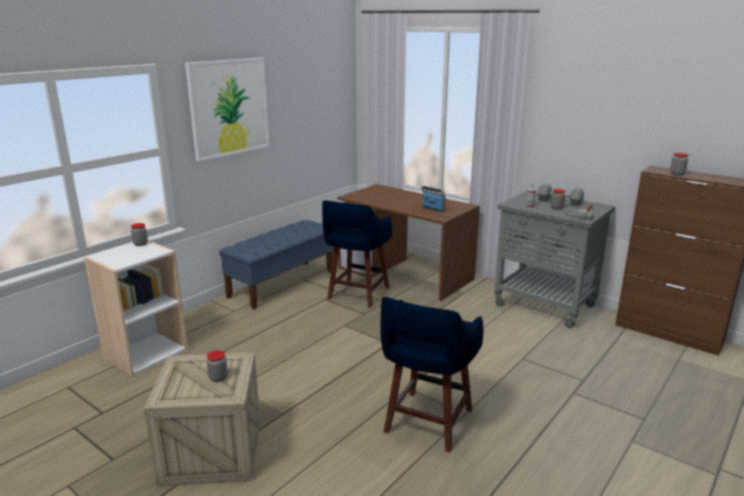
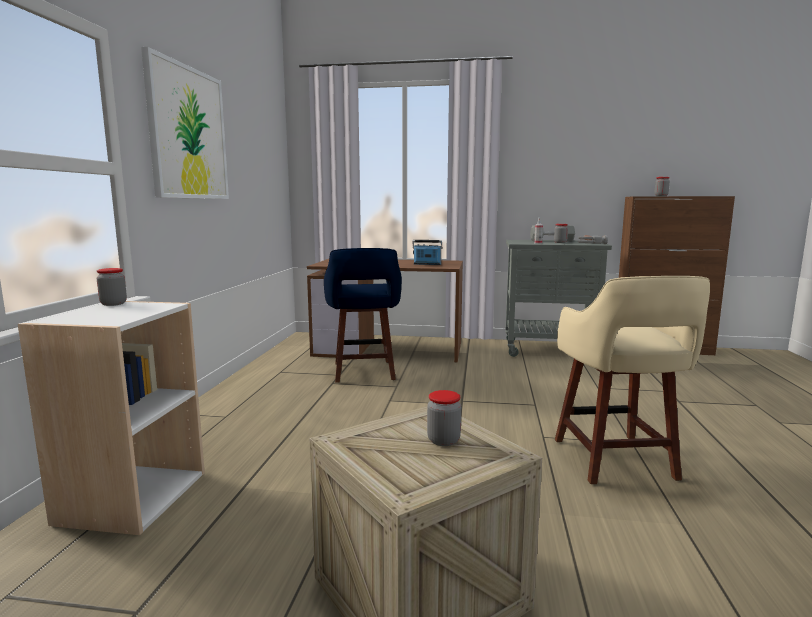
camera: 30 degrees left, 10 degrees down
(282, 284) = (259, 380): blue bench -> none
(426, 423) = (615, 462): blue stool -> beige stool

